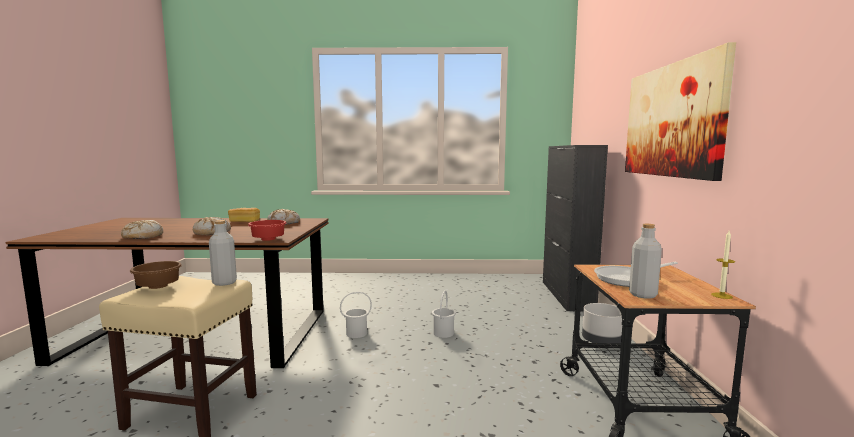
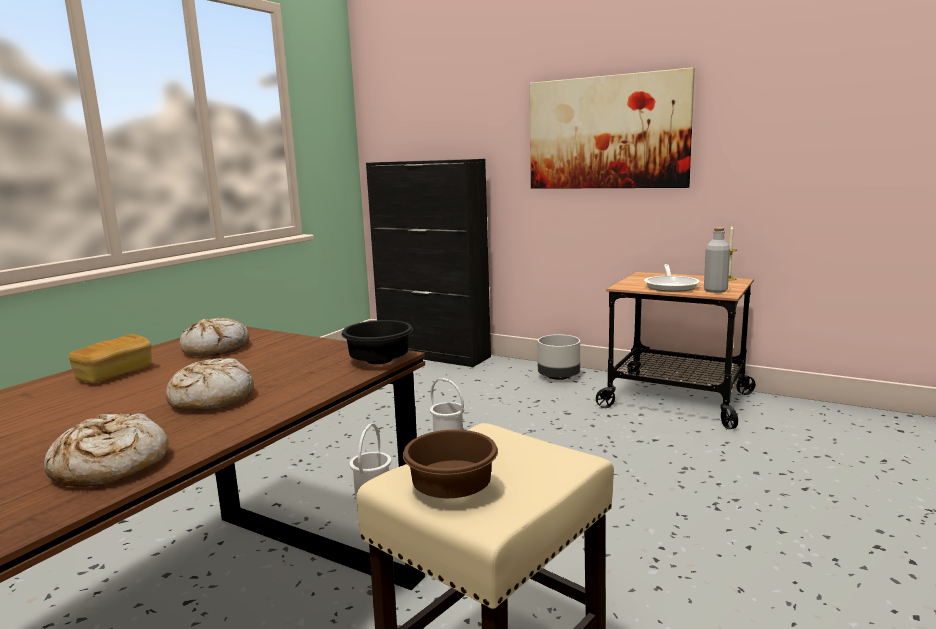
camera: 60 degrees left, 5 degrees up
(224, 282) = (488, 435): grey bottle -> none
(269, 239) = (377, 361): red bowl -> black bowl

